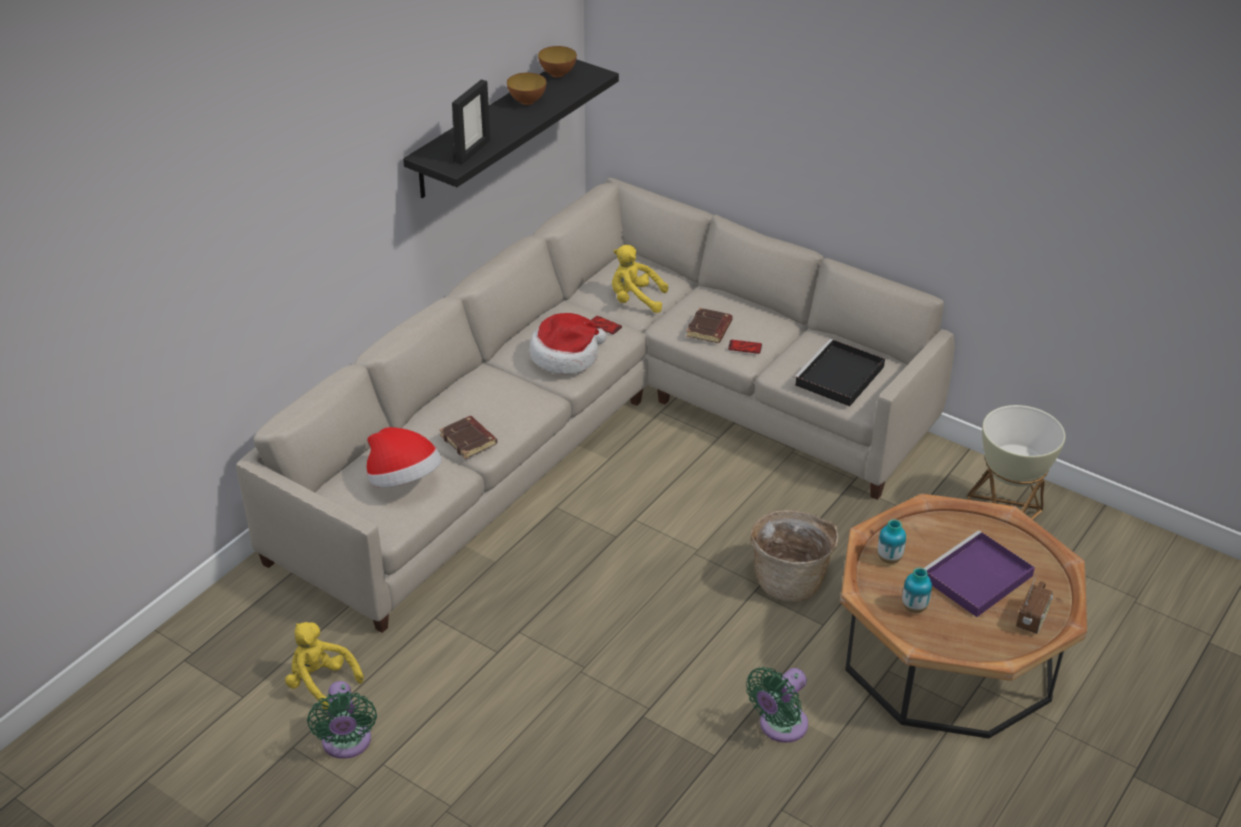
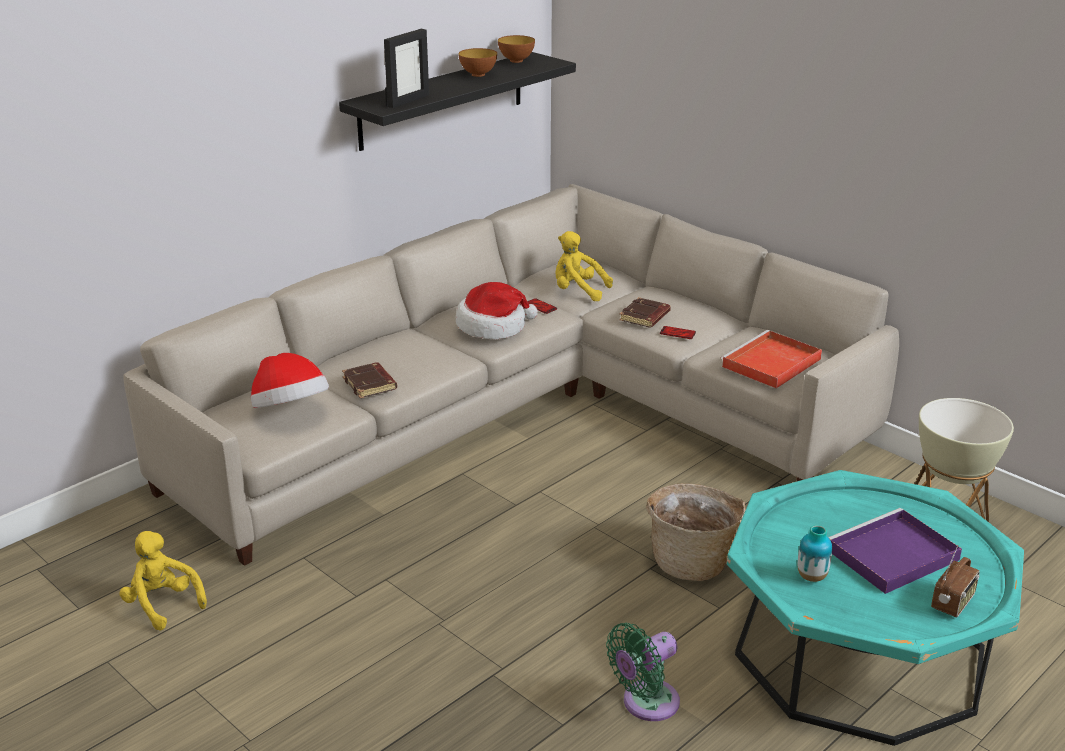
camera: 10 degrees right, 10 degrees down
(346, 744) = (164, 665): green fan -> none
(839, 377) = (770, 364): black tray -> red tray
(889, 558) = (792, 527): vase -> none
(949, 654) = (859, 652): brown coffee table -> turquoise coffee table

